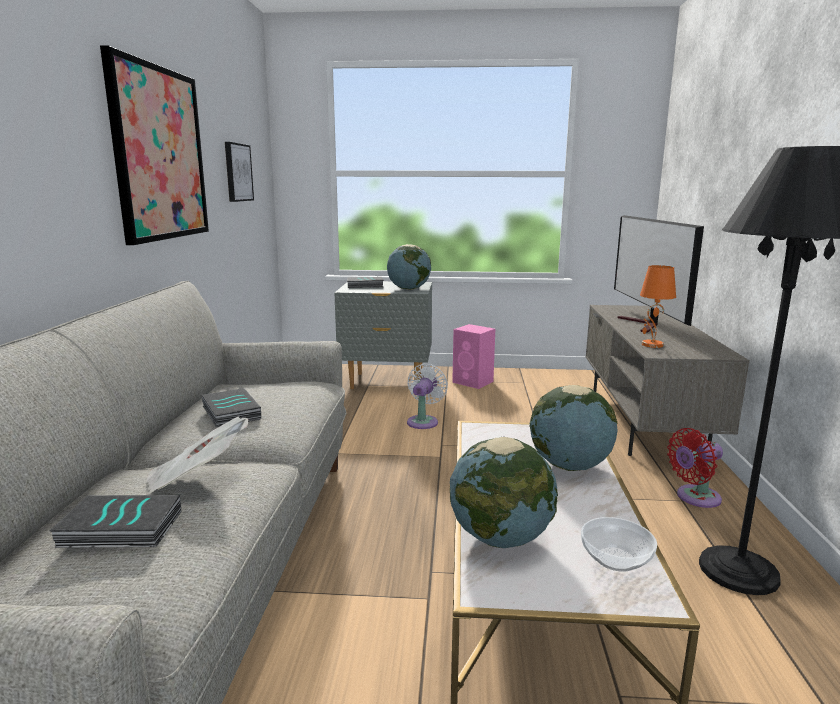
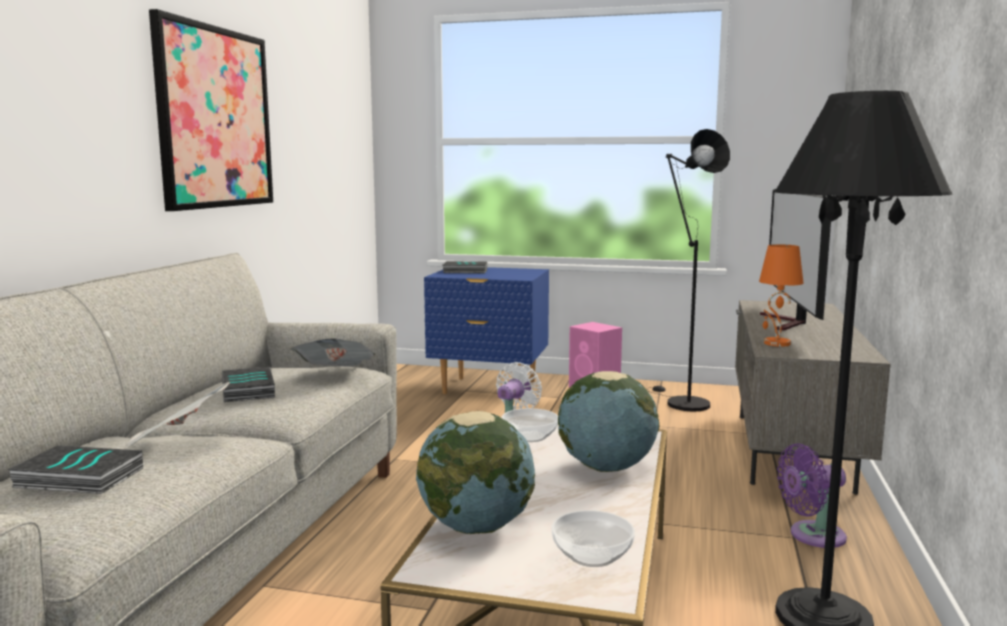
camera: 10 degrees right, 5 degrees down
(237, 172) = (320, 140): picture -> none
(303, 392) = (336, 376): none -> newspaper
(387, 382) = (489, 389): grey nightstand -> blue nightstand
(409, 289) = (513, 275): globe -> none
(487, 439) = (529, 436): none -> bowl
(543, 386) = (682, 402): none -> black floor lamp
(694, 498) = (812, 536): red fan -> purple fan

